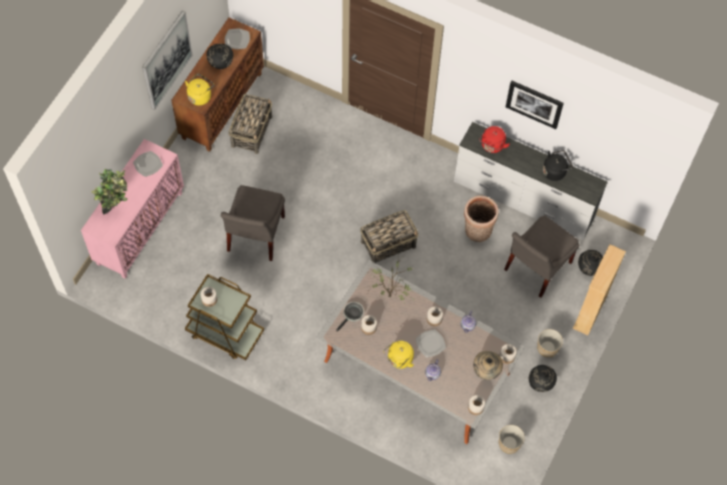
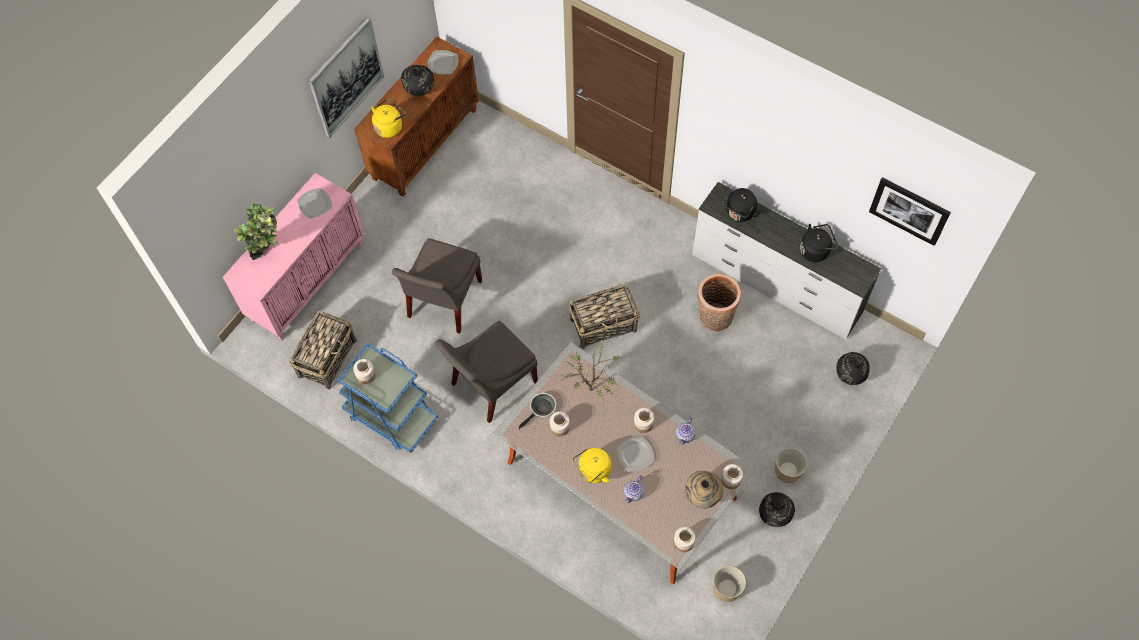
camera: 10 degrees right, 0 degrees up
(225, 333) = (391, 416): brown cart -> blue cart
(252, 131) = (456, 176): basket -> basket (328, 358)
(492, 146) = (739, 213): red kettle -> black kettle
(534, 103) = (794, 161): picture -> picture (909, 210)
(535, 268) = (783, 369): grey chair -> grey chair (491, 385)
(590, 311) = (846, 429): beige bookcase -> none

